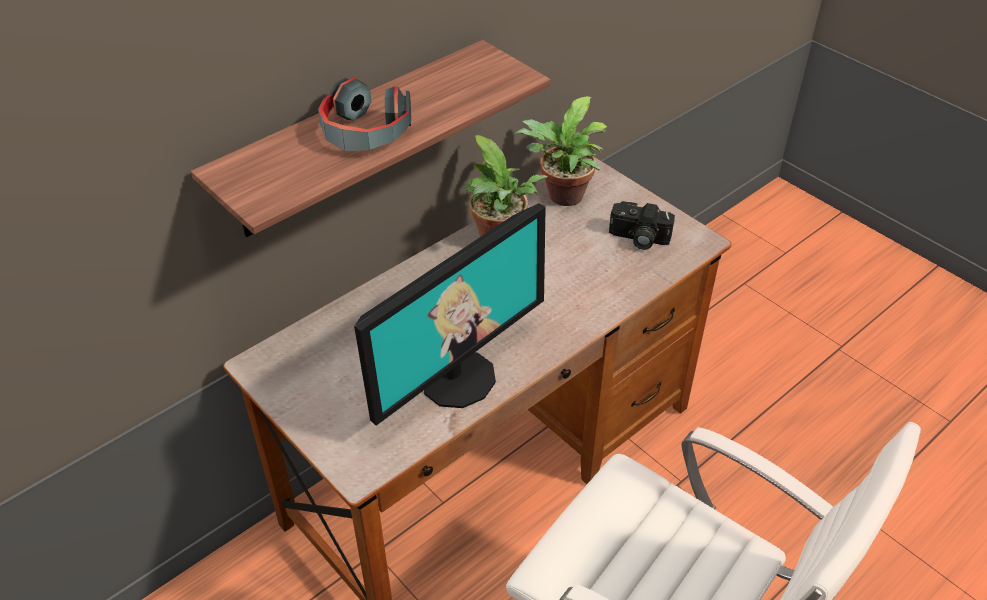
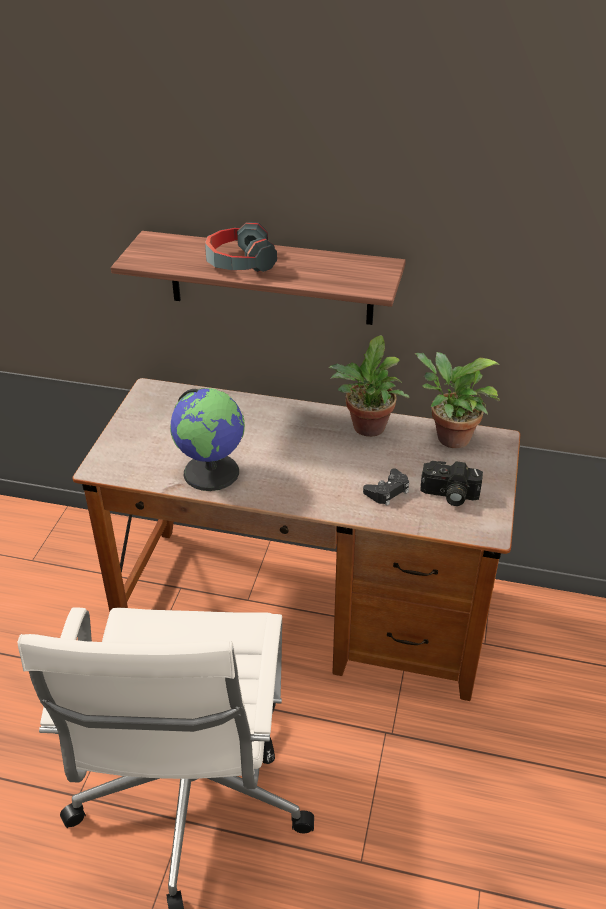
camera: 55 degrees right, 5 degrees down
(457, 378) = (212, 471): monitor -> globe
(600, 272) = (387, 491): none -> black game controller
(638, 238) = (449, 495): camera -> camera turned 60 degrees counterclockwise

